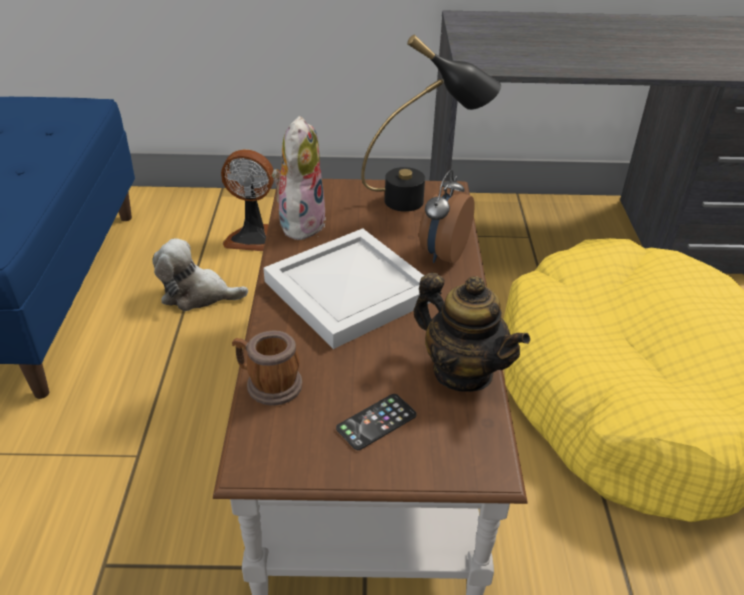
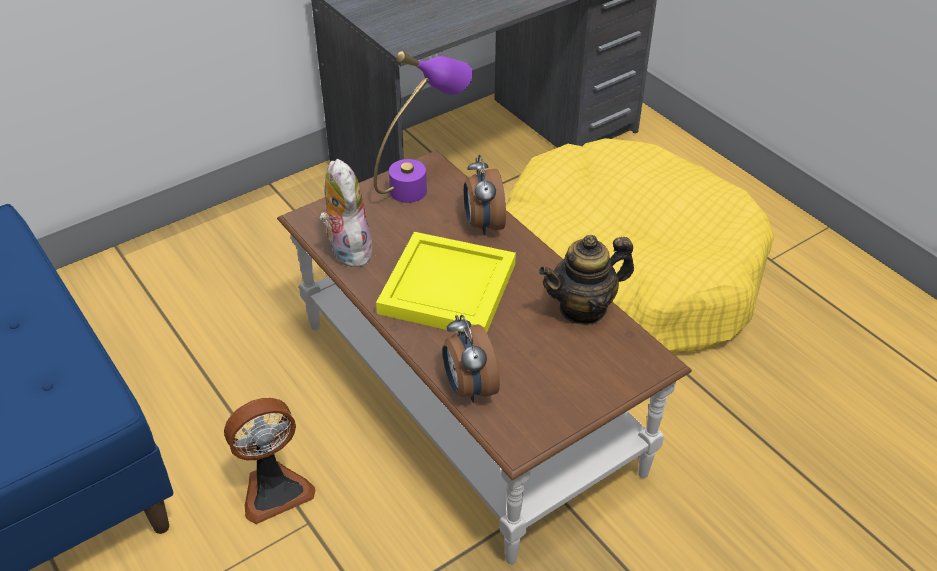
camera: 35 degrees left, 5 degrees up
(197, 295) = (209, 364): plush toy -> none
(253, 237) = (204, 283): fan -> fan (274, 489)
(268, 384) = (468, 387): mug -> alarm clock
(352, 291) = (450, 287): white tray -> yellow tray
(376, 422) = (564, 372): phone -> none
(423, 200) = (422, 183): black table lamp -> purple table lamp
(462, 372) = (583, 308): teapot -> teapot turned 150 degrees clockwise

